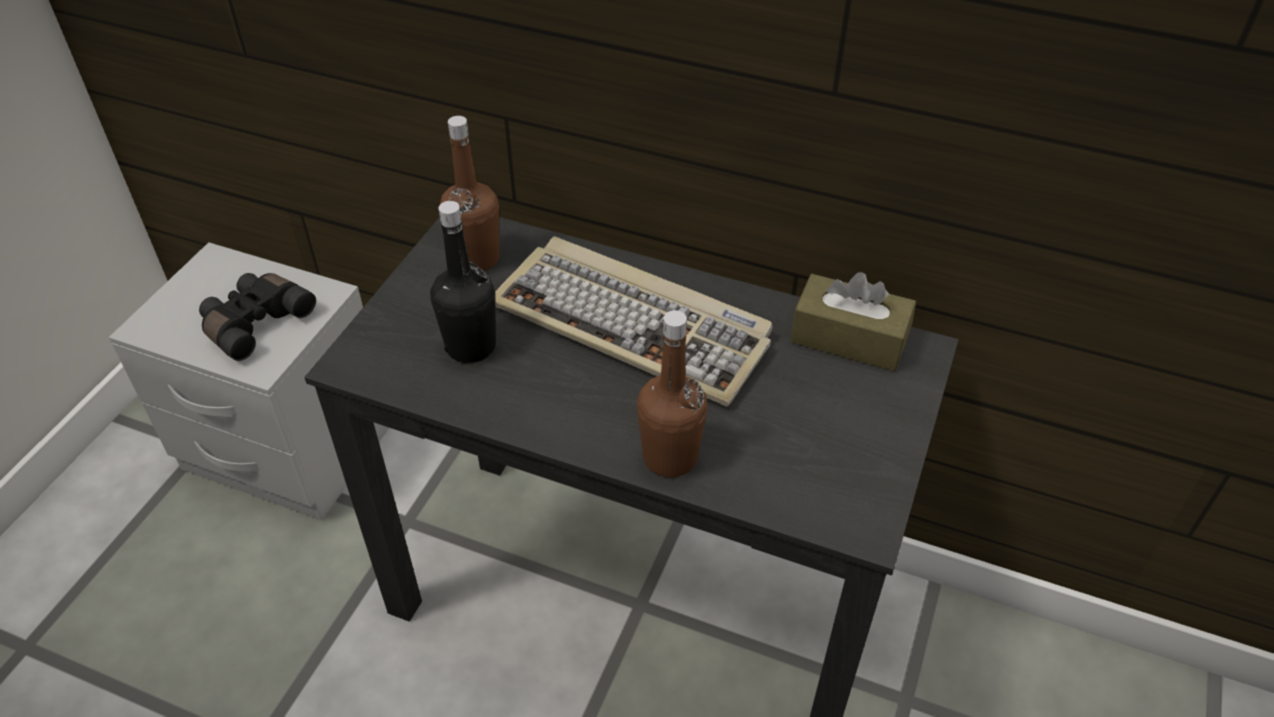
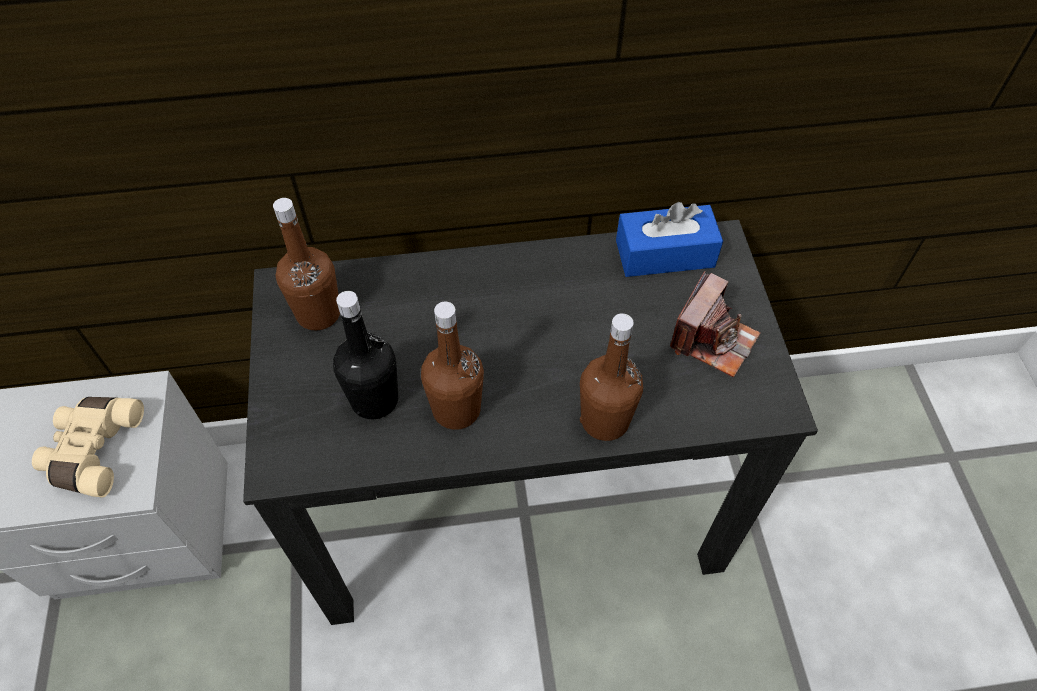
camera: 30 degrees left, 10 degrees up
(255, 322) = (92, 450): black binoculars -> beige binoculars
(536, 386) = (456, 409): none -> brown bottle
(634, 324) = (496, 316): keyboard -> none
(840, 435) = (713, 340): none -> camera
(849, 338) = (665, 254): brown tissue box -> blue tissue box

